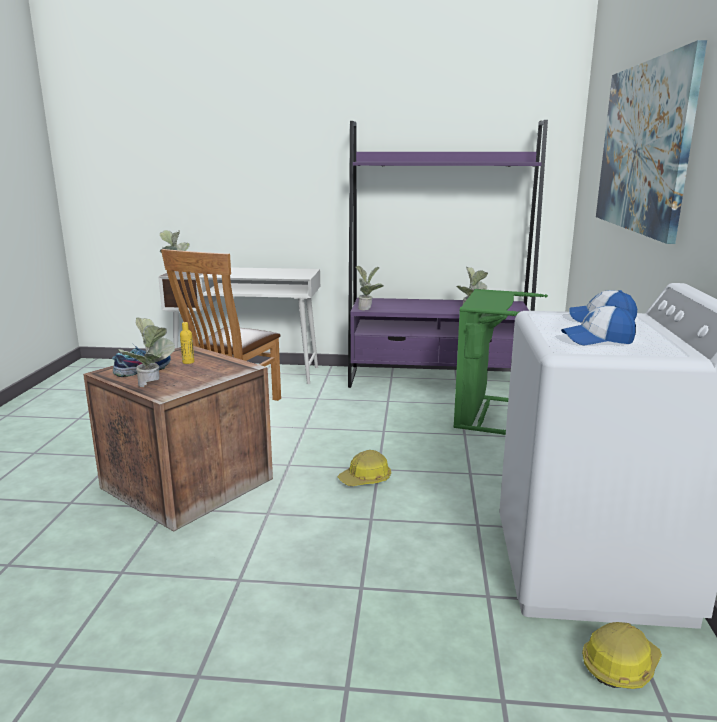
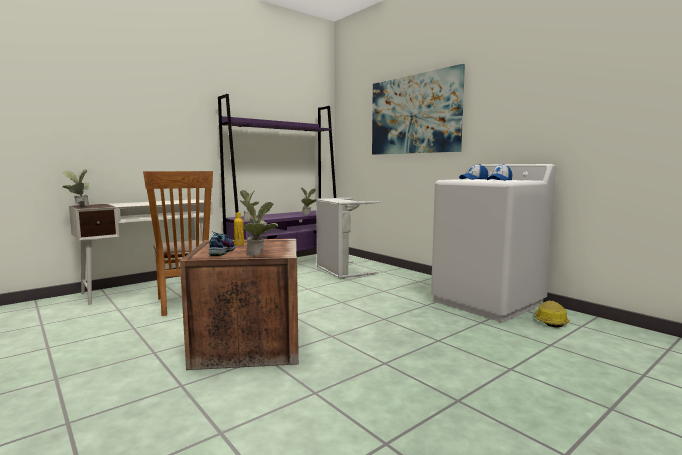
camera: 45 degrees left, 10 degrees down
(365, 479) = (346, 307): hard hat -> none
(485, 414) = (340, 271): green laundry basket -> grey laundry basket

